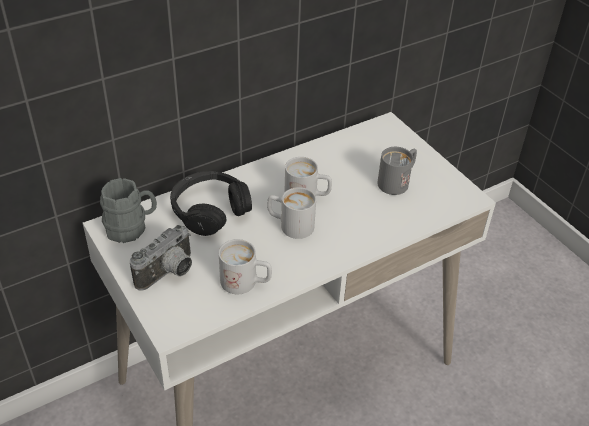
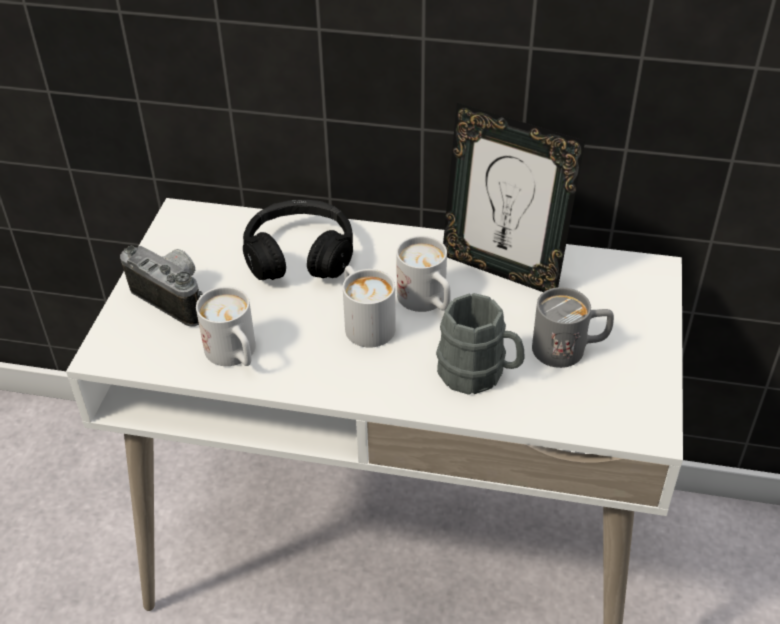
camera: 45 degrees right, 0 degrees up
(132, 227) = (202, 228): grey mug -> grey mug (479, 374)
(169, 274) = (175, 297): camera -> camera turned 135 degrees counterclockwise
(322, 160) = (502, 269): none -> picture frame

